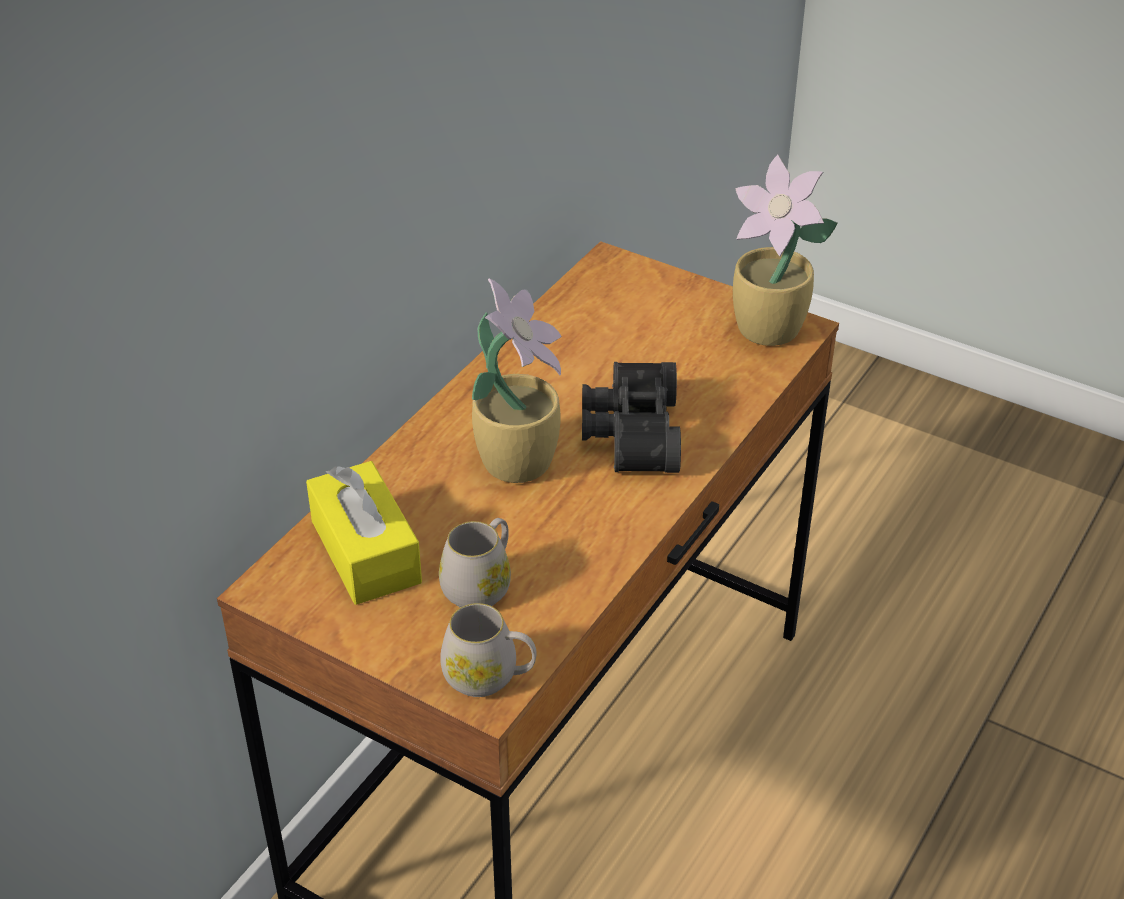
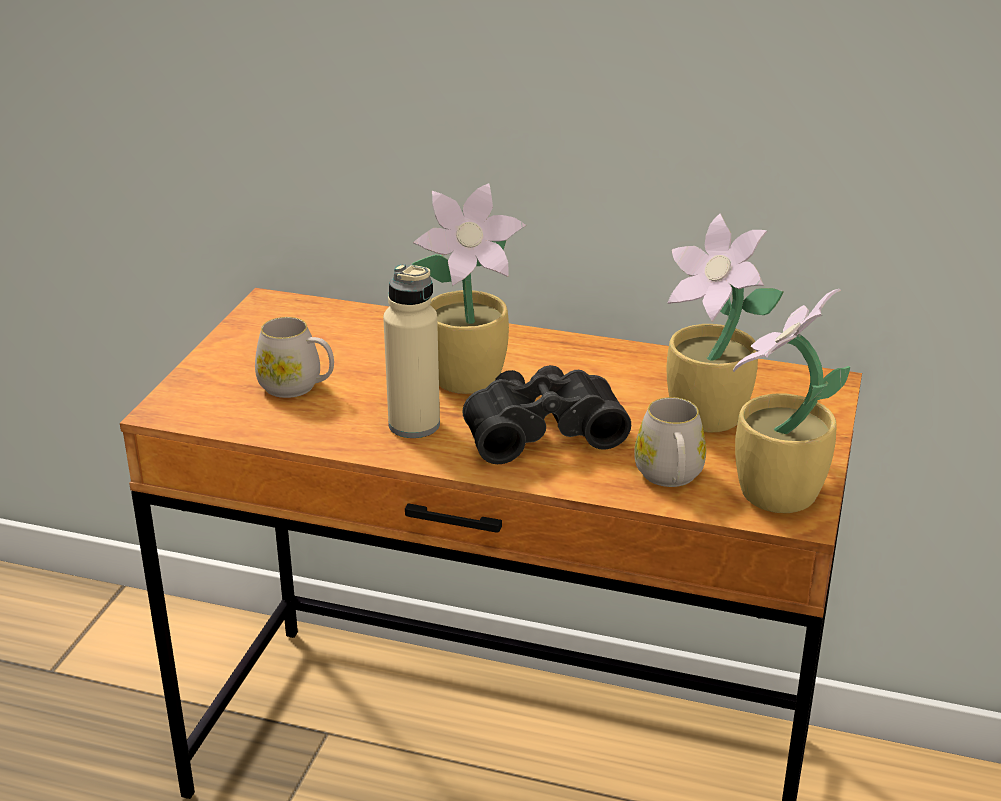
camera: 75 degrees right, 10 degrees down
(365, 552) = (323, 332): yellow tissue box -> none
(489, 677) = (187, 407): white mug -> white mug (670, 477)
(590, 511) = (414, 425): none -> beige bottle
(645, 336) = (708, 419): none -> potted plant

